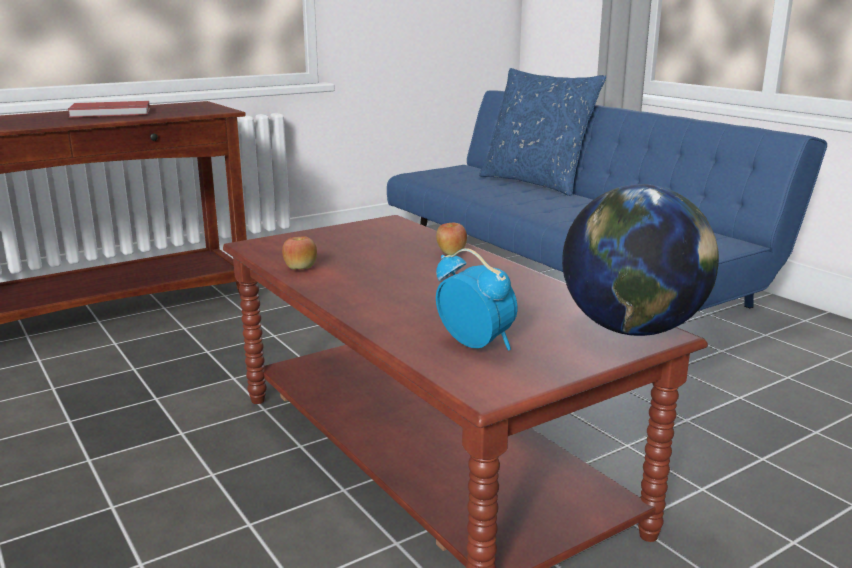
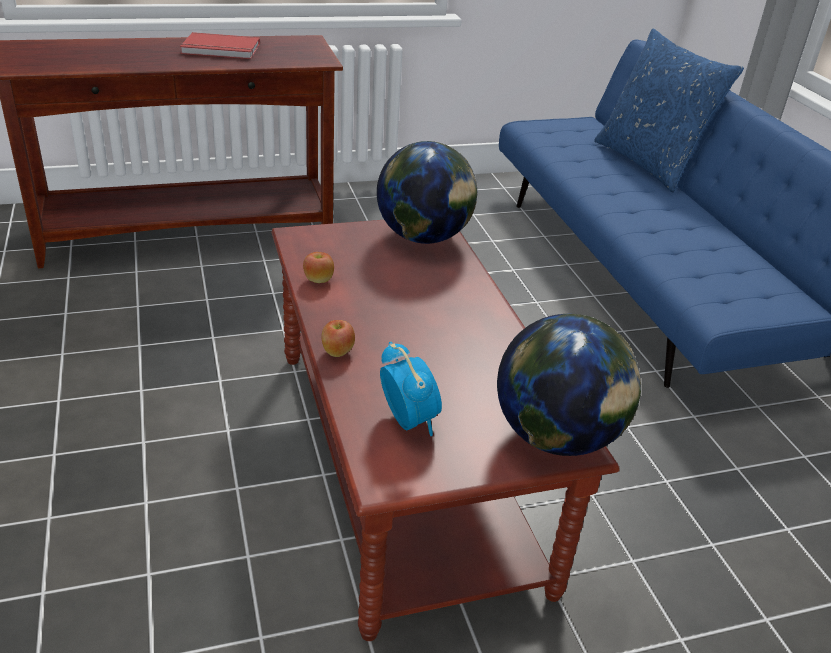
camera: 15 degrees right, 15 degrees up
(385, 230) = (423, 238): none -> globe
(450, 253) = (462, 288): apple -> apple (337, 352)

